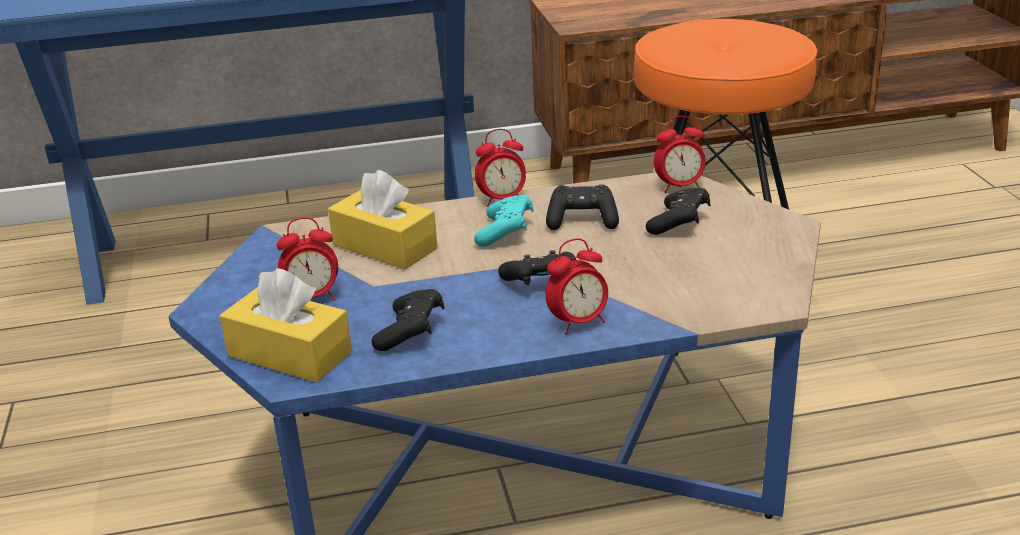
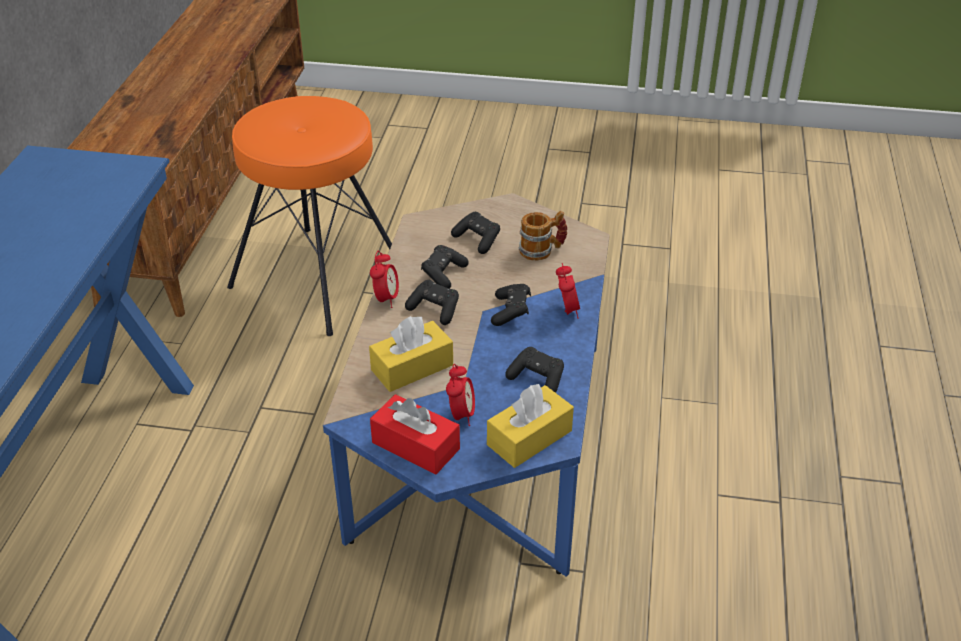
camera: 70 degrees left, 10 degrees up
(245, 283) = (415, 446): none -> red tissue box
(505, 233) = (434, 309): turquoise game controller -> black game controller
(679, 187) = (430, 224): alarm clock -> none
(703, 272) = (542, 250): none -> mug

